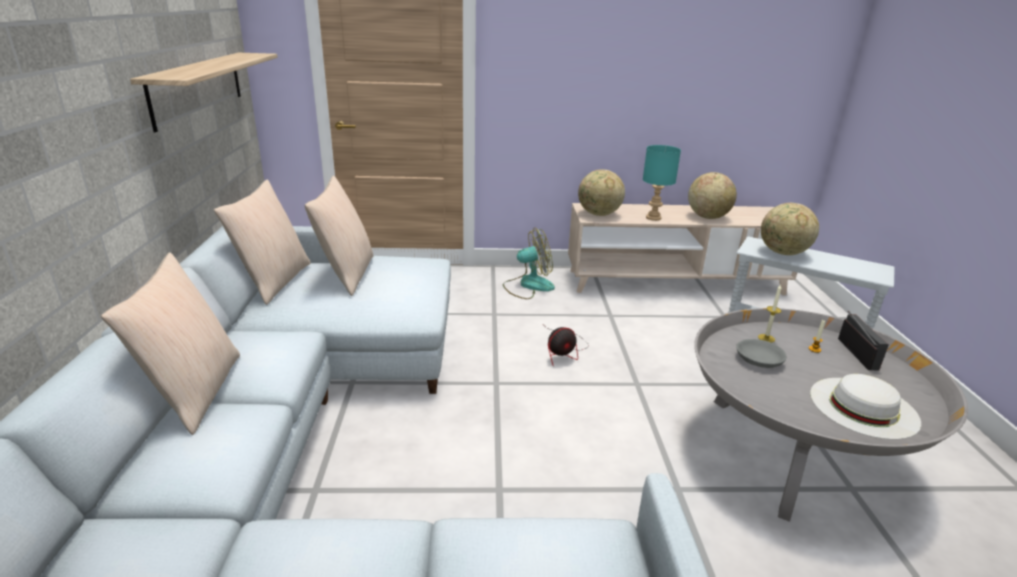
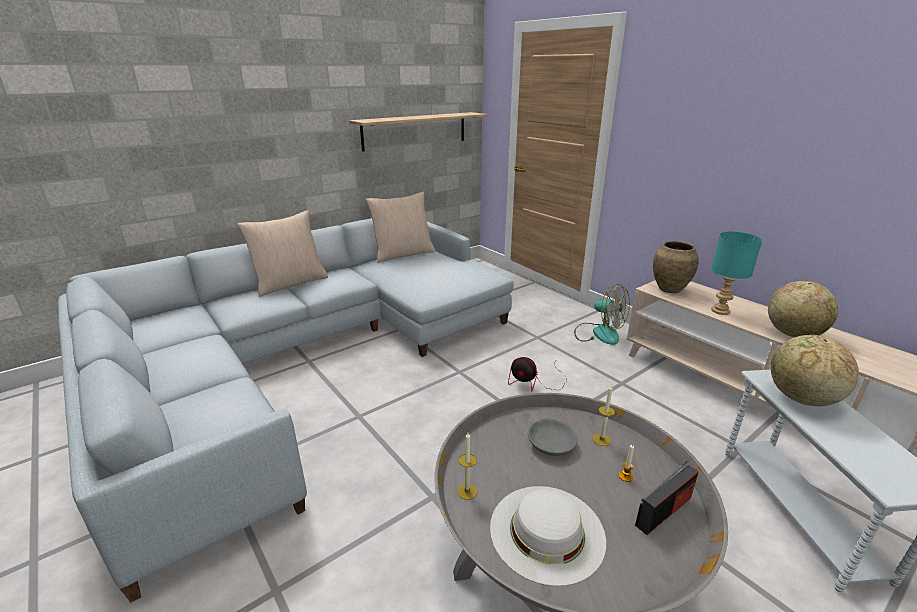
camera: 55 degrees right, 0 degrees up
(347, 274) = (436, 263): beige pillow -> none
(599, 214) = (669, 289): globe -> brown vase
(801, 424) = (467, 491): none -> candle

